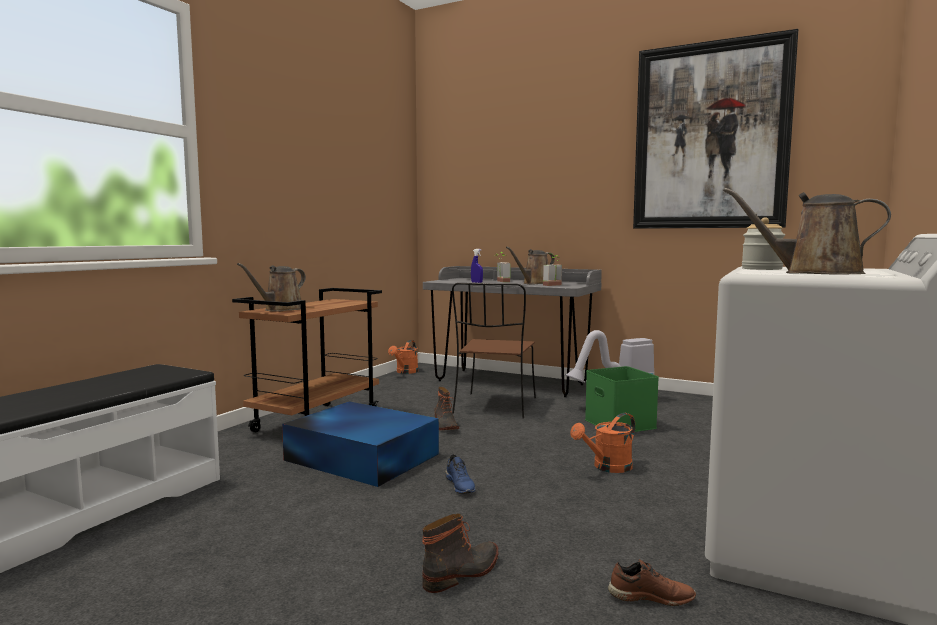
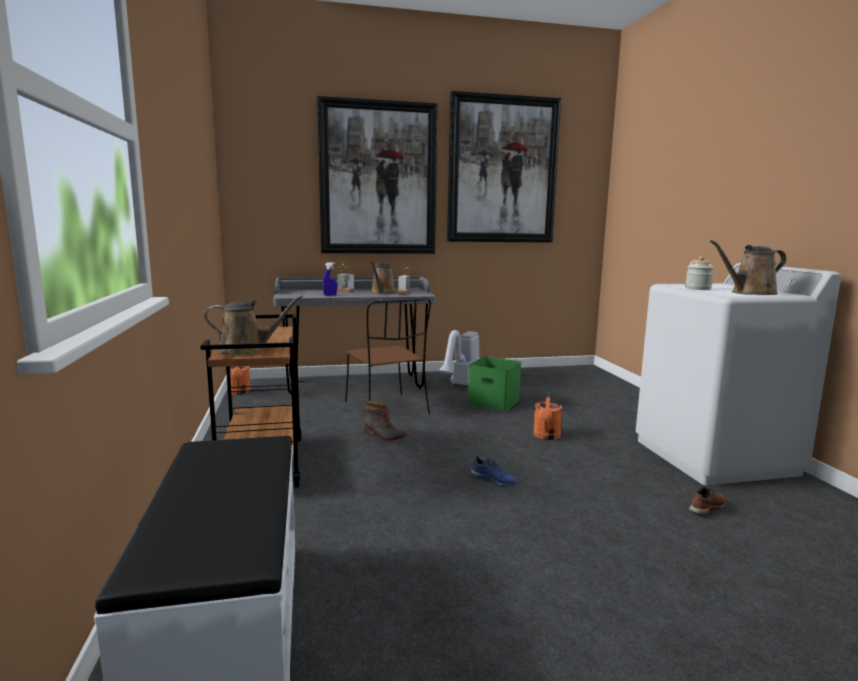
camera: 40 degrees left, 5 degrees up
(281, 309) = (247, 350): brown watering can -> brown watering can turned 90 degrees counterclockwise
(361, 456) = (375, 482): blue storage box -> none
(463, 573) = (614, 537): boot -> none
(557, 161) = (378, 179): none -> picture

